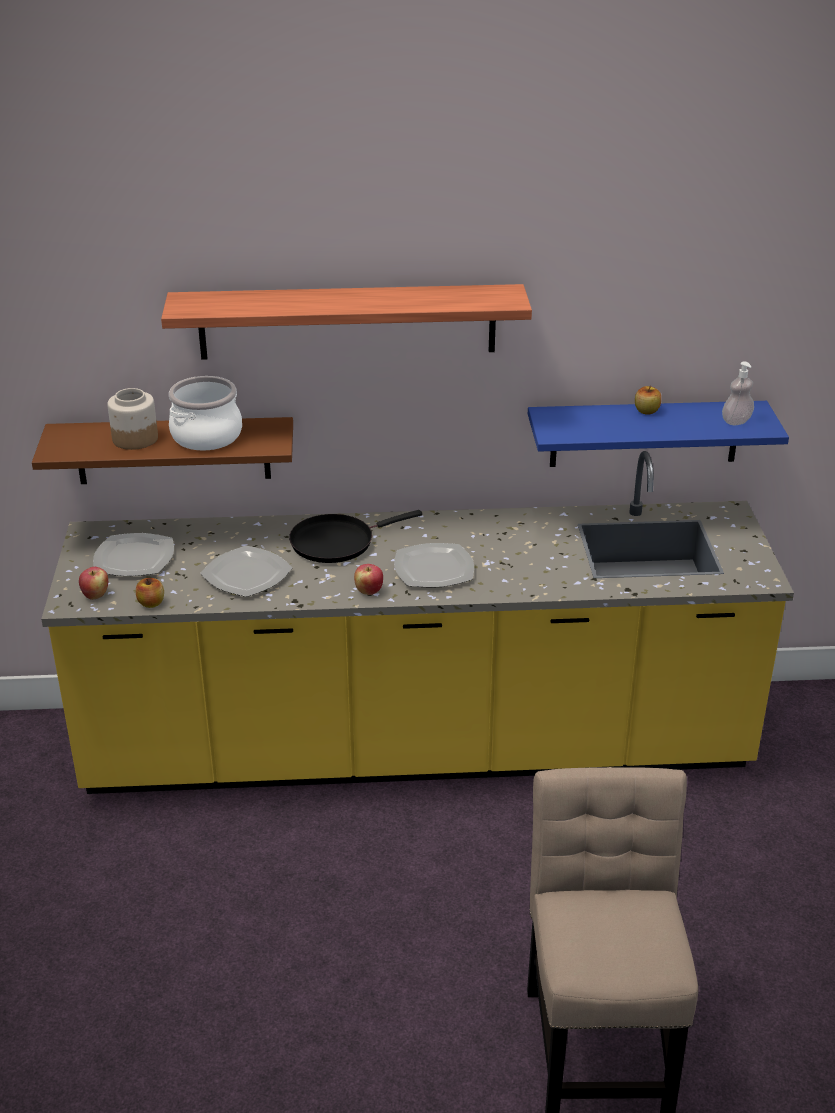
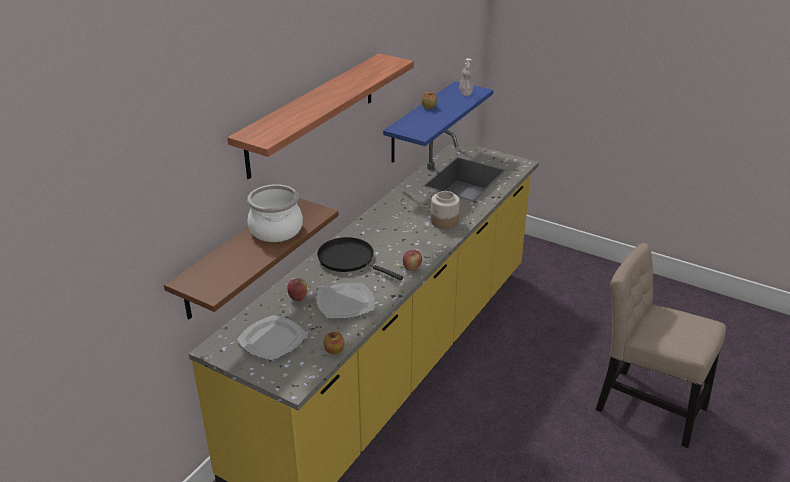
camera: 55 degrees left, 0 degrees up
(95, 595) = (297, 371): apple -> apple (298, 298)
(134, 439) = (241, 256): jar -> jar (444, 221)
(337, 542) = (349, 259): black frying pan -> black frying pan turned 120 degrees clockwise
(434, 569) = (414, 240): plate -> none

